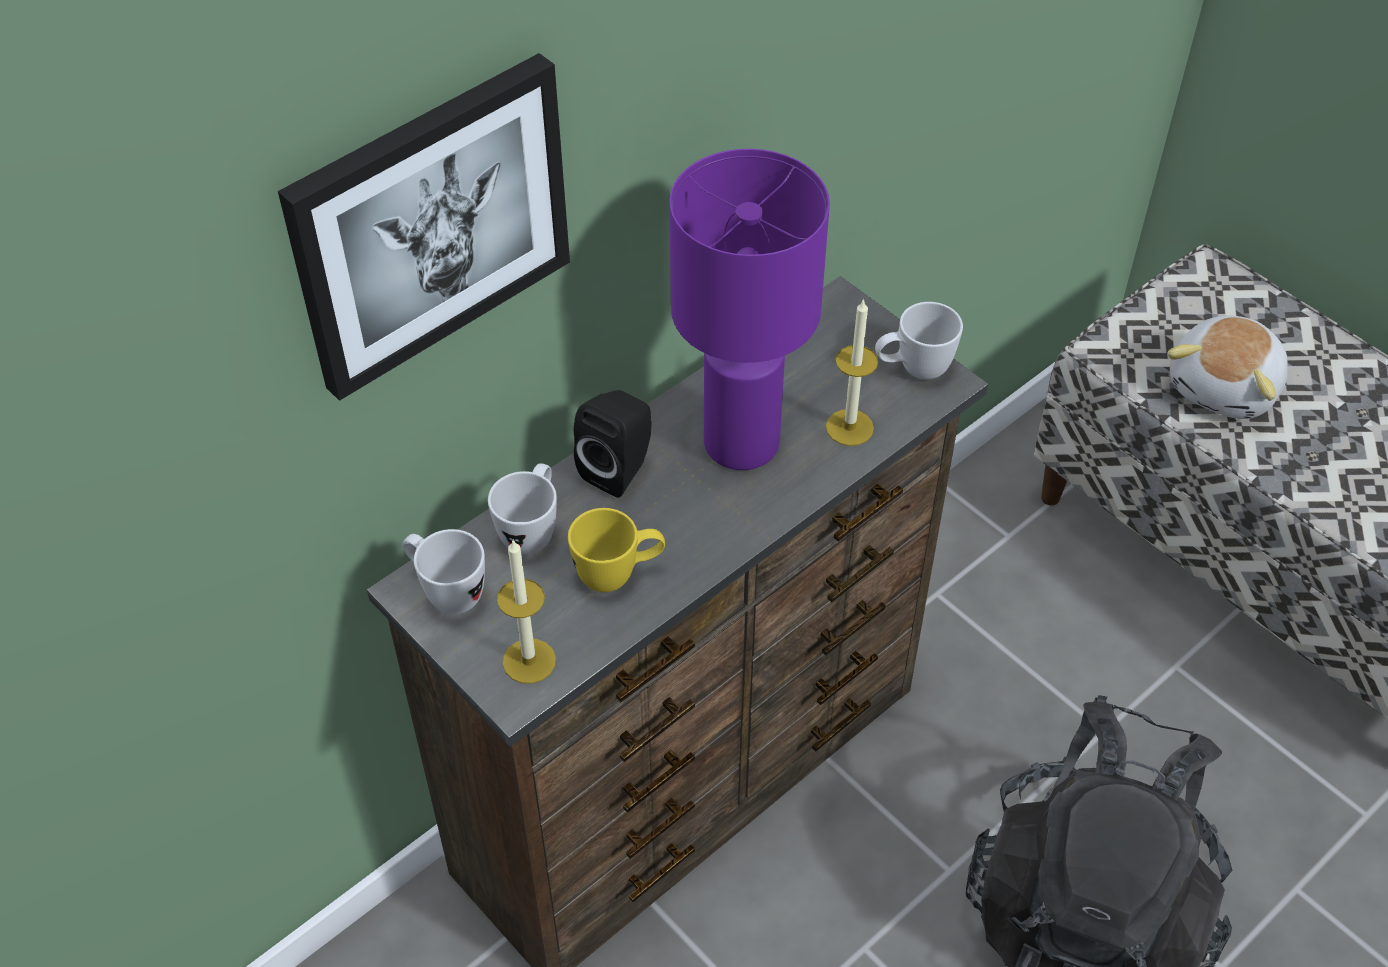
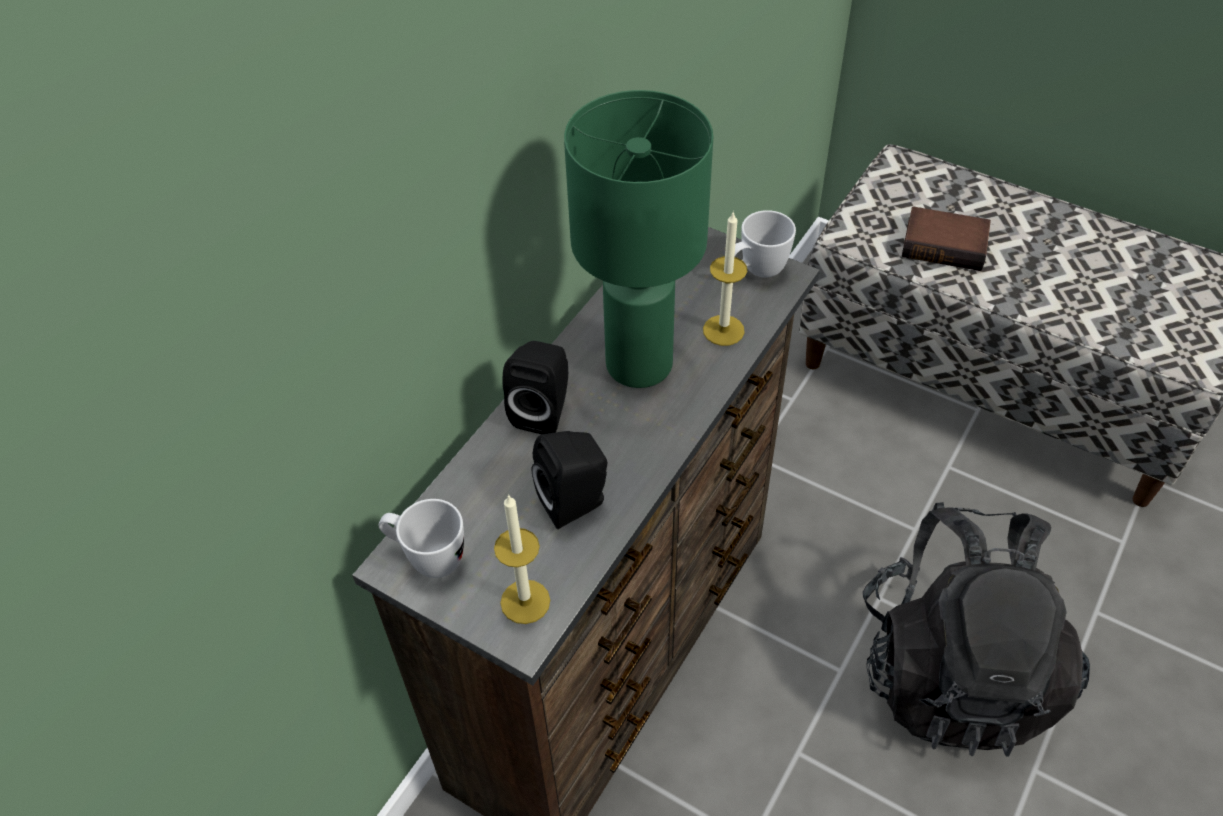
camera: 15 degrees left, 0 degrees up
(430, 223) = (357, 210): picture -> none
(532, 529) = (485, 482): white mug -> none
(618, 574) = (576, 503): yellow mug -> black speaker
(743, 443) = (641, 363): purple table lamp -> green table lamp
(1226, 387) = (945, 244): plush toy -> book

